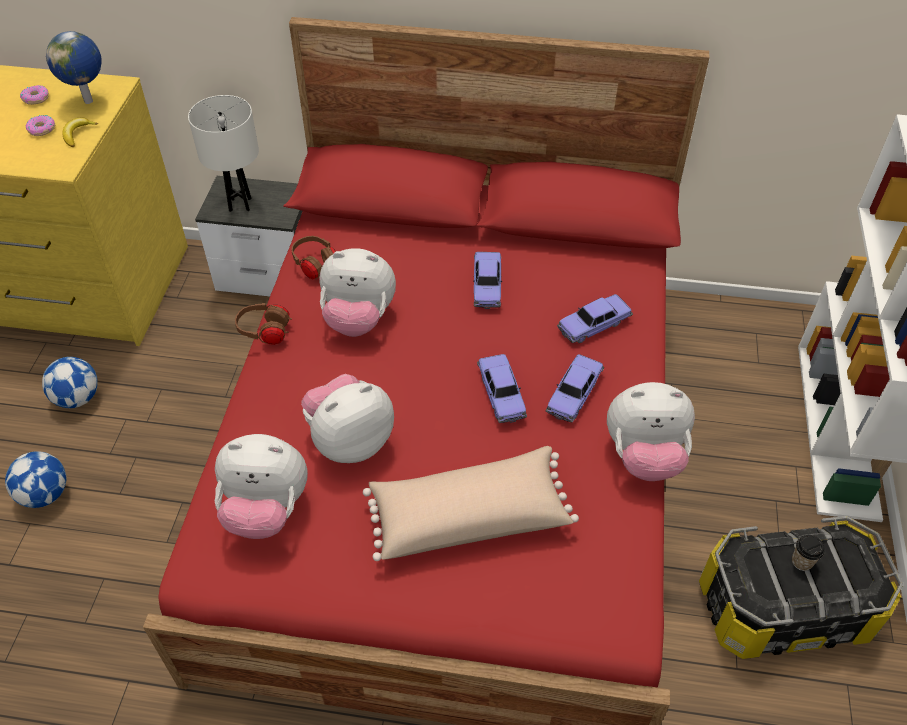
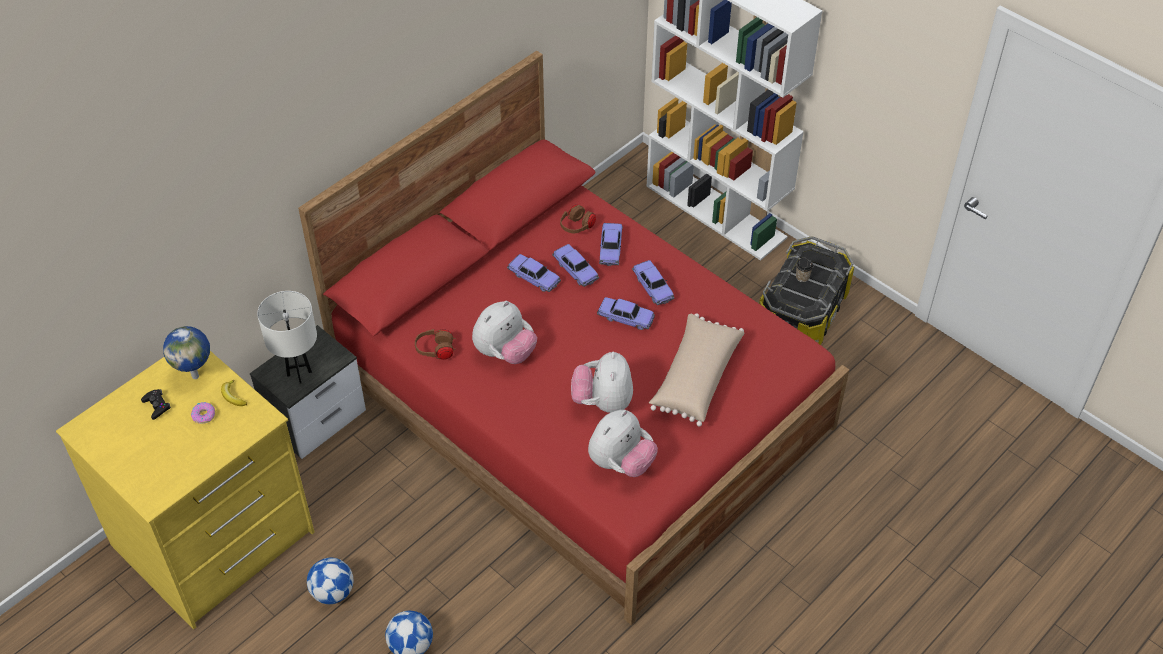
camera: 55 degrees left, 0 degrees up
(36, 98) = (157, 406): donut -> black game controller
(265, 332) = (474, 404): brown headphones -> brown headphones (577, 227)
(532, 312) = (575, 270): none -> toy car
(644, 456) = (717, 284): plush toy -> none

